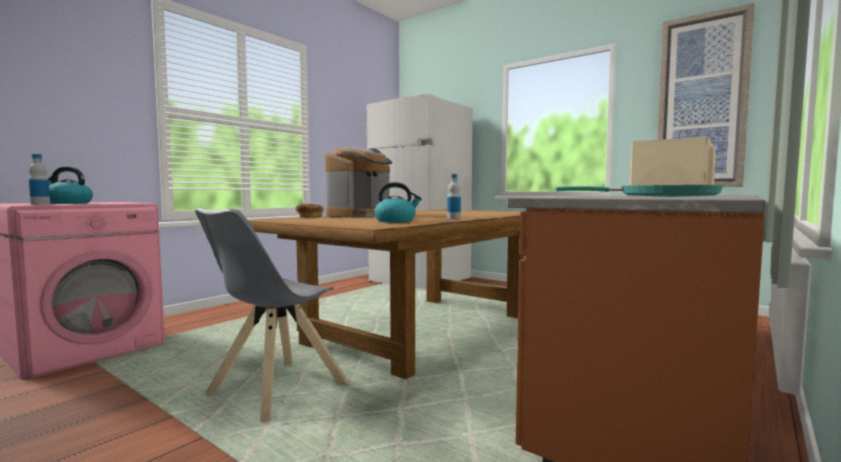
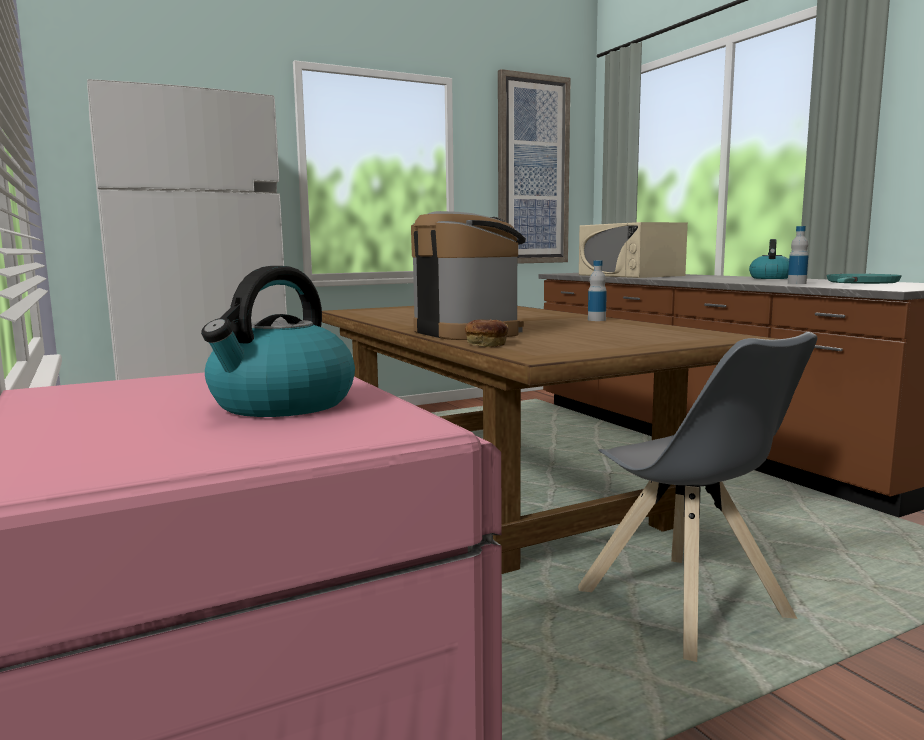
camera: 65 degrees left, 5 degrees up
(40, 204) = (399, 414): bottle -> bottle (796, 283)
(396, 221) = (634, 330): kettle -> kettle (770, 278)

